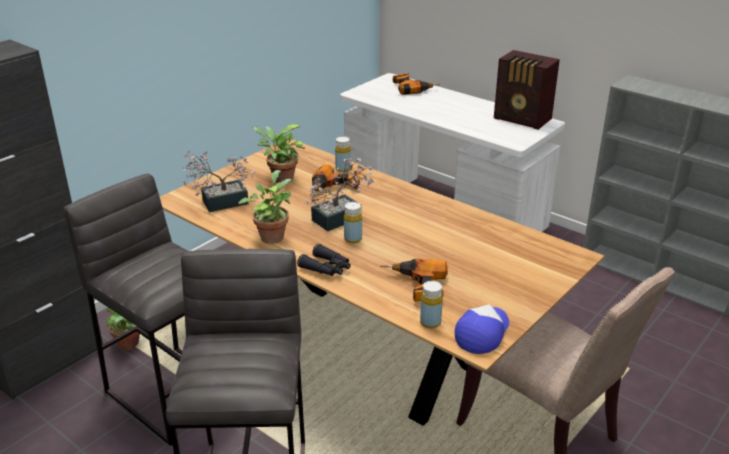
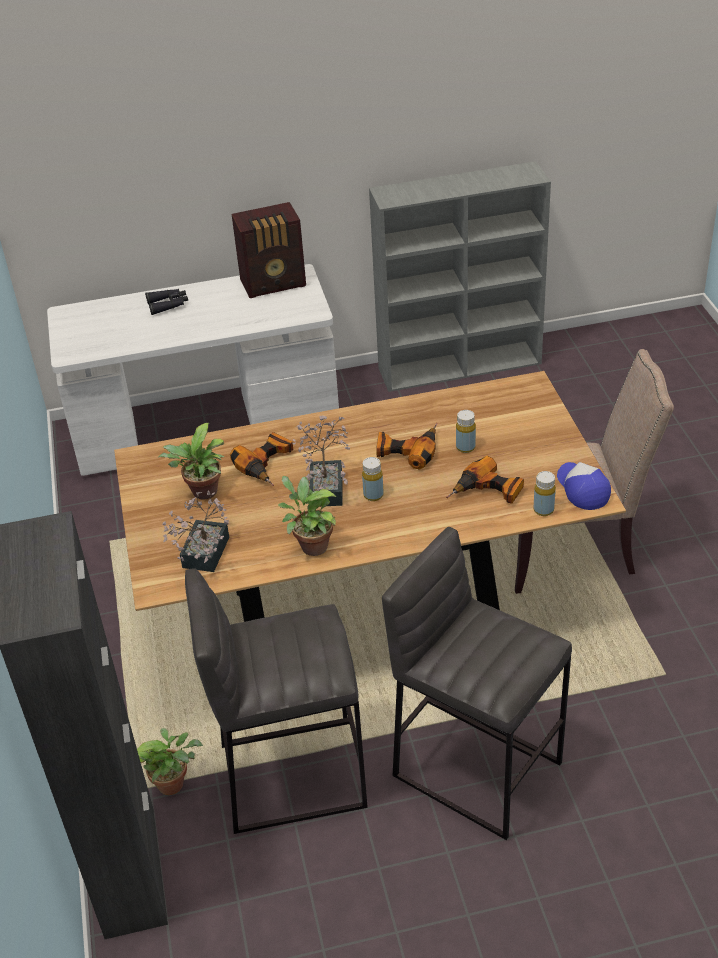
camera: 50 degrees left, 10 degrees up
(327, 268) = (405, 533): black binoculars -> black binoculars (168, 305)
(343, 169) = (234, 442): yellow bottle -> yellow bottle (465, 447)
(412, 88) = (110, 312): power drill -> power drill (407, 450)

